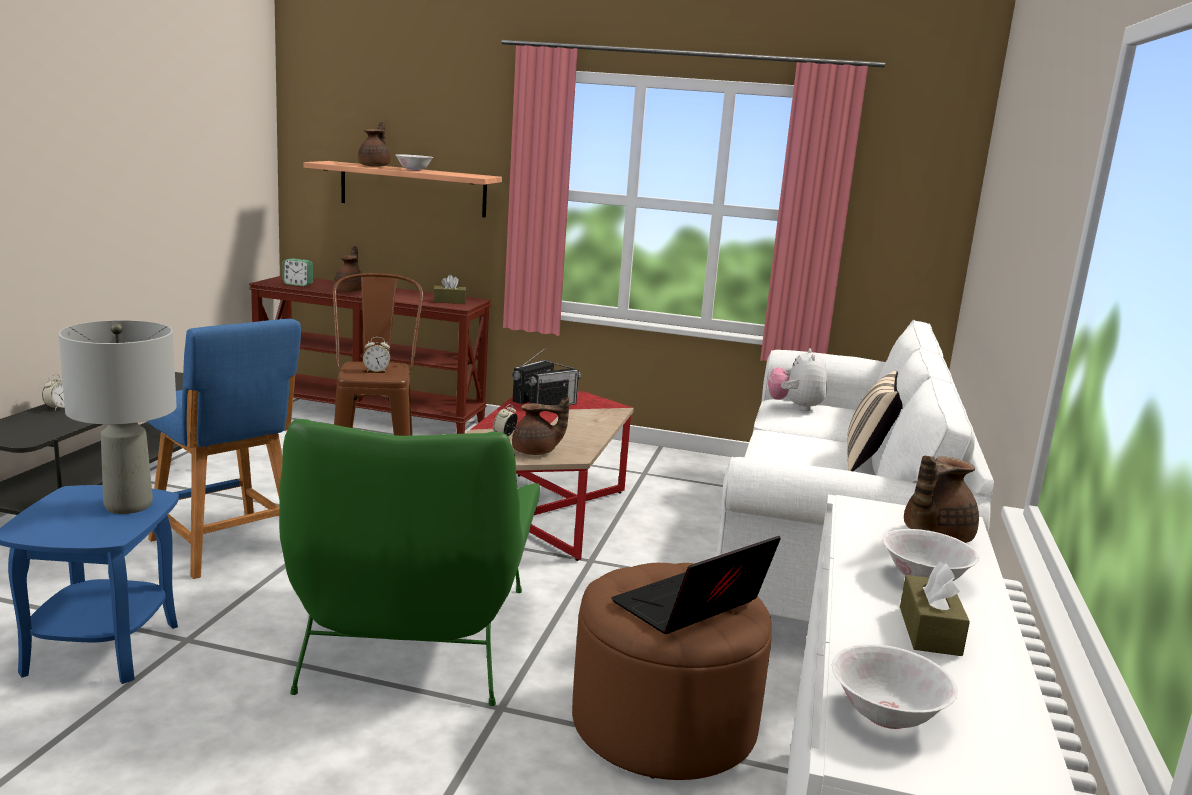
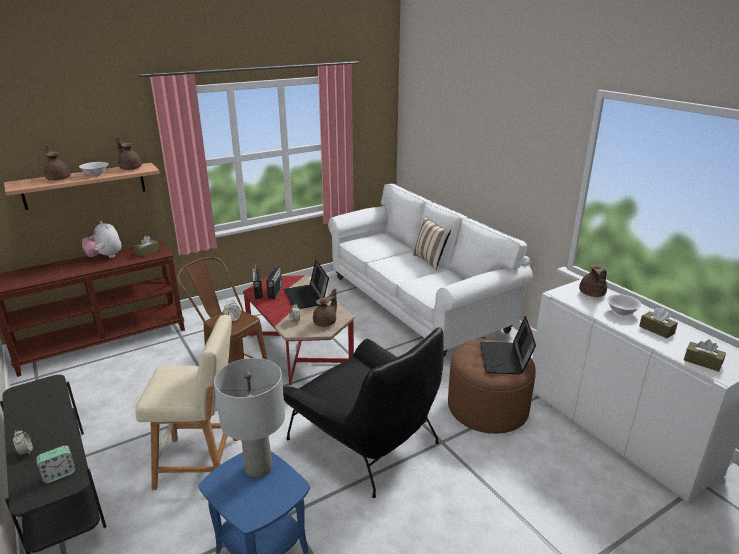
camera: 45 degrees left, 10 degrees up
(227, 547) = (202, 462): blue stool -> beige stool
(298, 284) = (24, 280): alarm clock -> alarm clock (59, 474)
(351, 291) = (72, 270): brown teapot -> brown teapot (130, 168)
(413, 637) = (364, 440): green armchair -> black armchair
(577, 424) = (307, 297): none -> laptop
(795, 407) = (364, 244): plush toy -> plush toy (105, 257)
(887, 715) = (702, 362): white bowl -> brown tissue box

